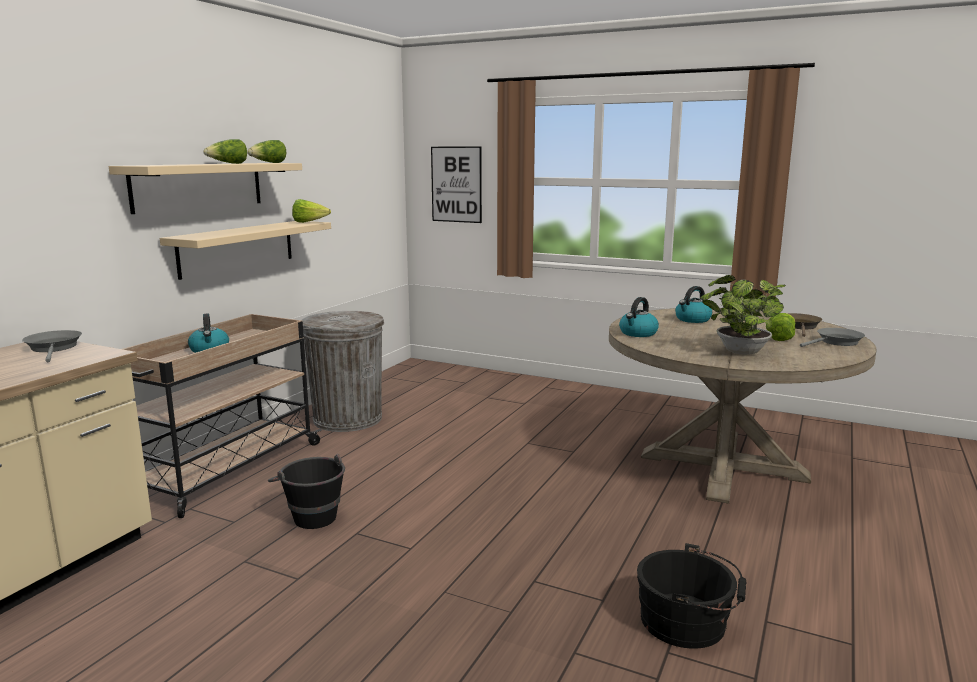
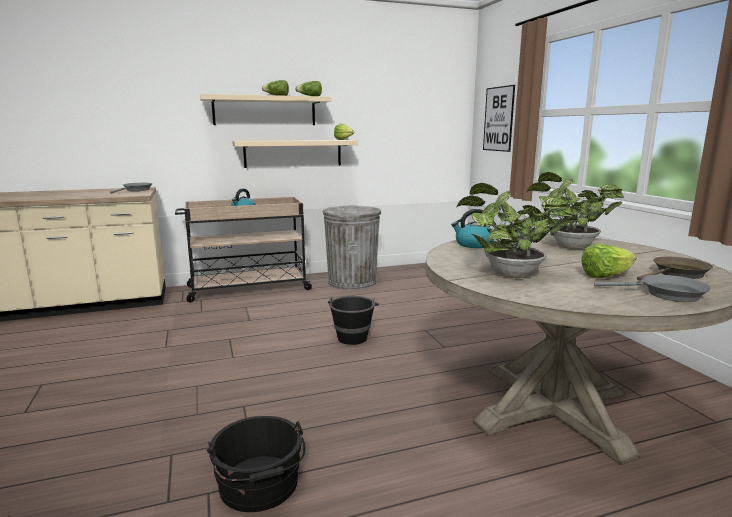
camera: 45 degrees right, 0 degrees up
(310, 515) = (232, 321): black bucket -> black bucket (353, 335)
(692, 320) = (568, 246): kettle -> potted plant

